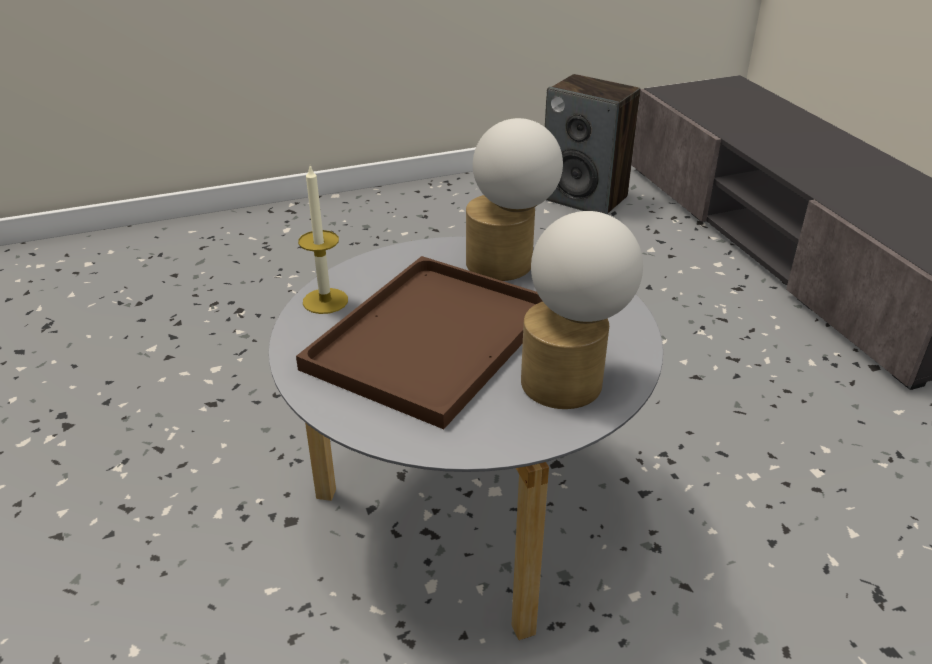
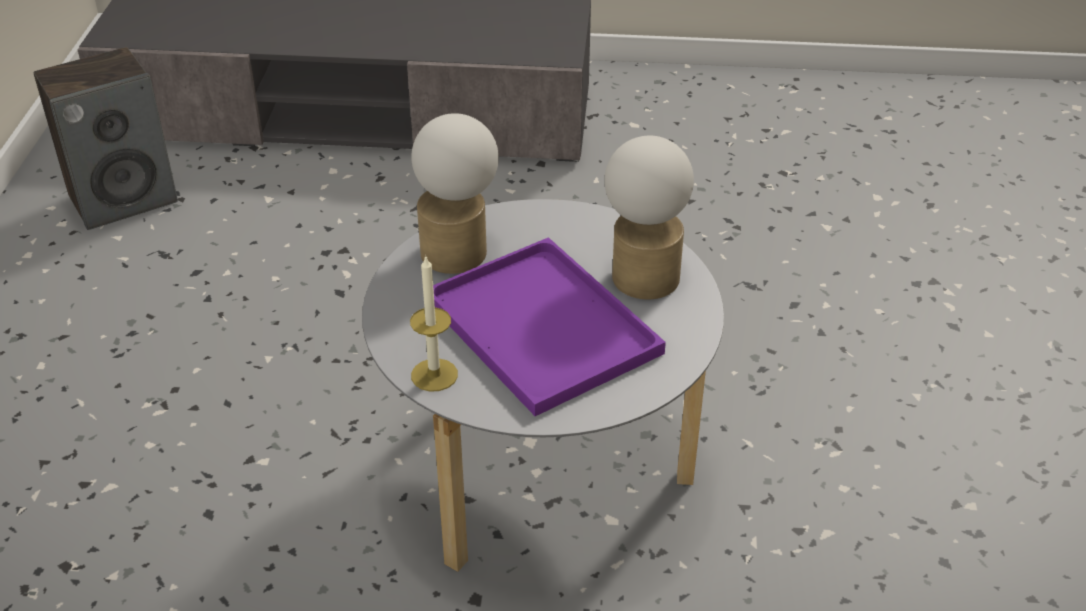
camera: 65 degrees left, 5 degrees up
(431, 335) = (537, 325): brown tray -> purple tray

